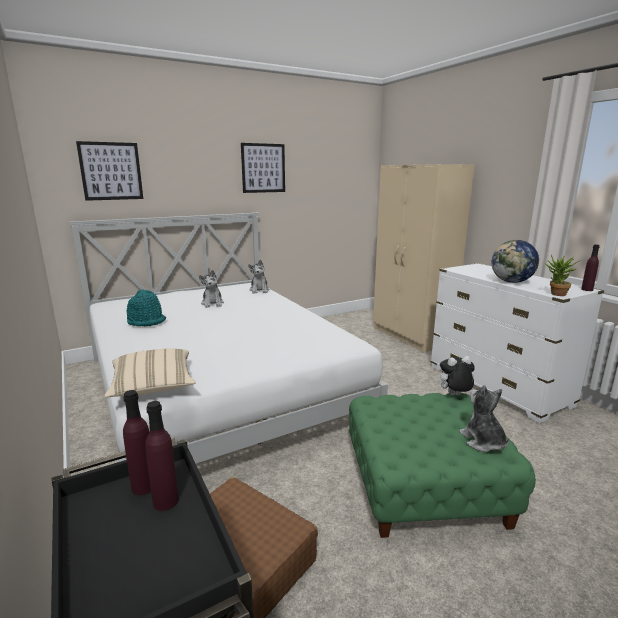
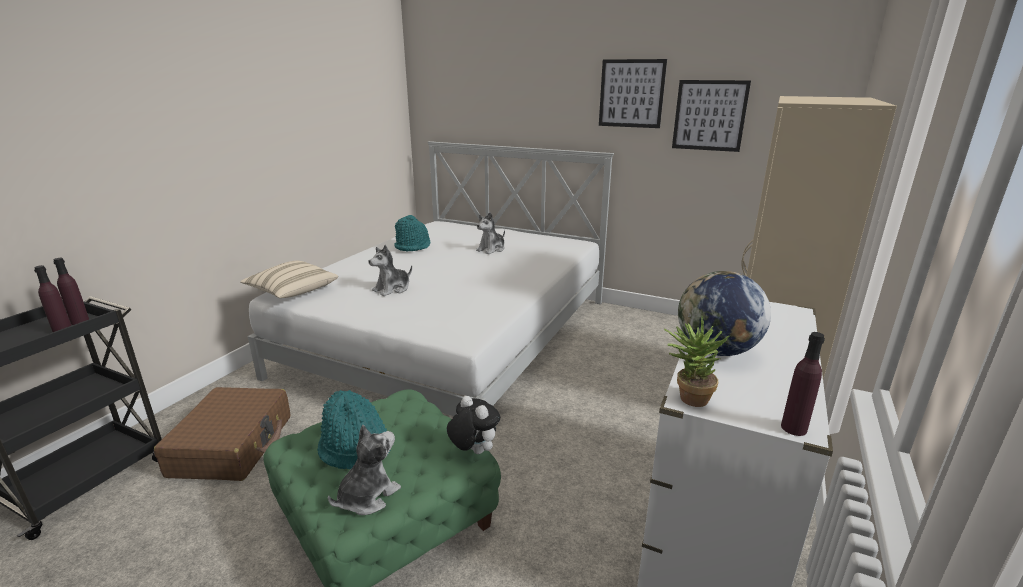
camera: 55 degrees right, 5 degrees up
(111, 171) = (465, 94): picture -> picture (709, 115)
(259, 290) = (563, 251): plush toy -> plush toy (392, 289)
(423, 435) = (354, 450): none -> turquoise hat

